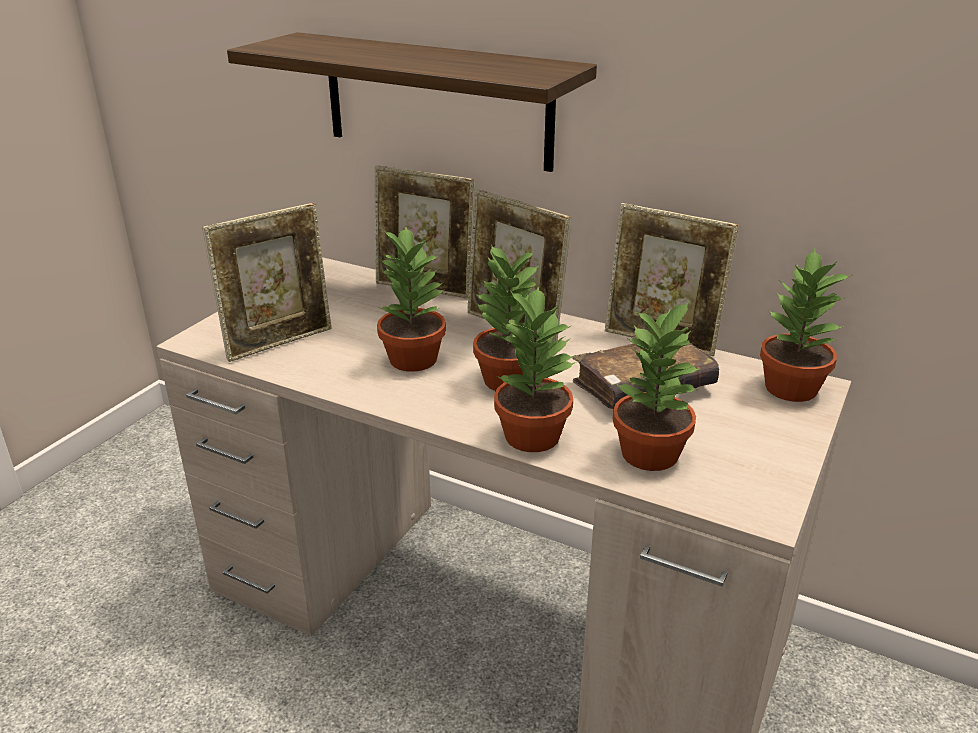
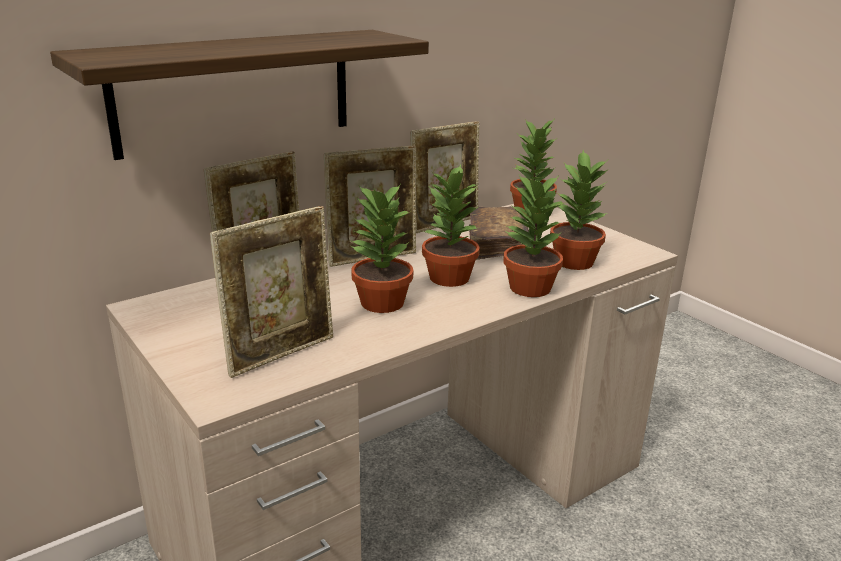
camera: 65 degrees left, 5 degrees down
(280, 342) = (281, 354): picture frame -> picture frame turned 60 degrees clockwise

